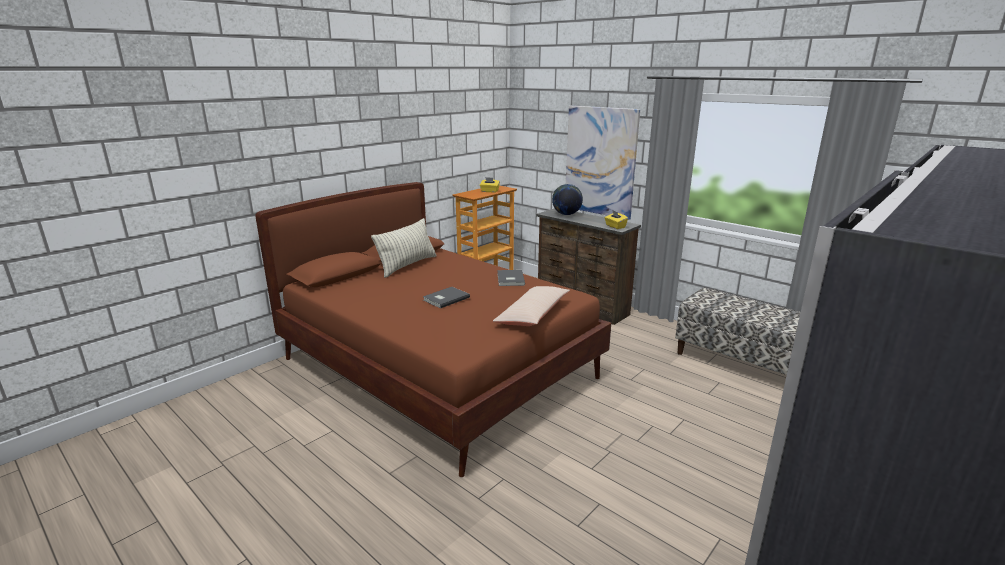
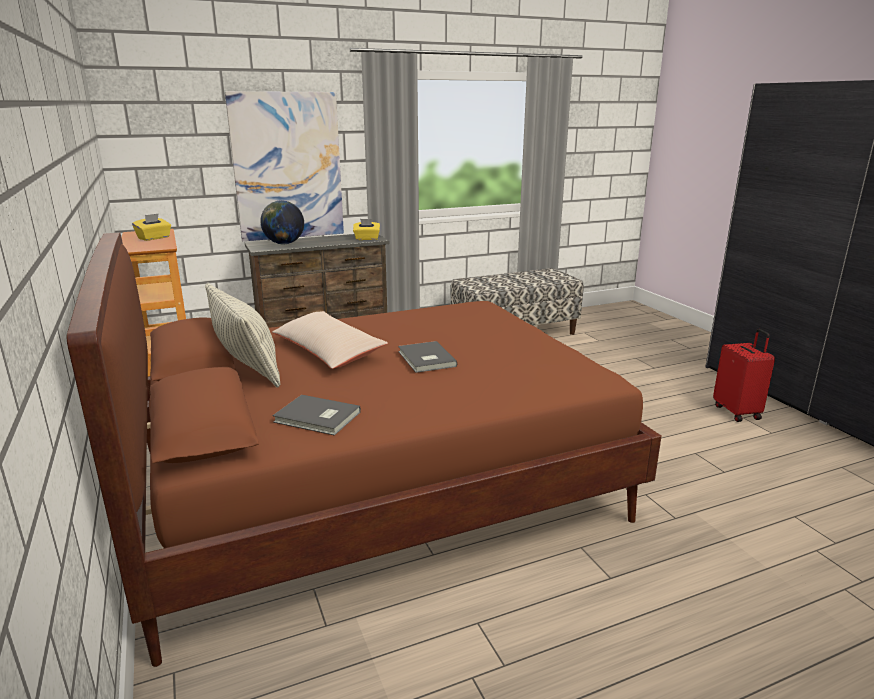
camera: 65 degrees left, 0 degrees up
(509, 279) = (396, 320): grey book -> grey book (317, 418)
(533, 315) = (517, 329): beige pillow -> beige pillow (328, 351)
(730, 533) = (737, 412): none -> red suitcase

